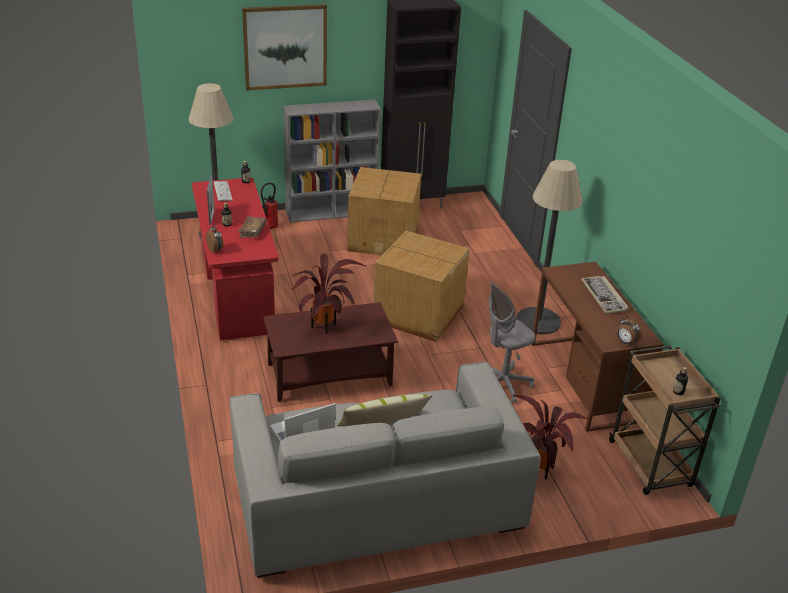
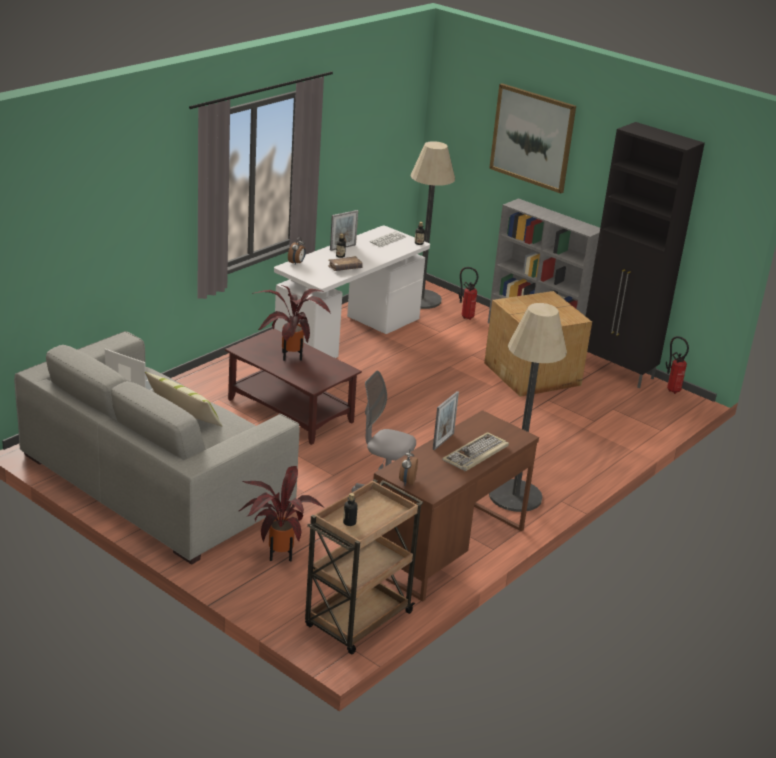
camera: 55 degrees right, 5 degrees down
(236, 292) = (348, 334): red desk -> white desk
(419, 314) = (434, 428): cardboard box -> none
(455, 197) = (671, 389): none -> fire extinguisher
(576, 302) = (443, 441): none -> picture frame

